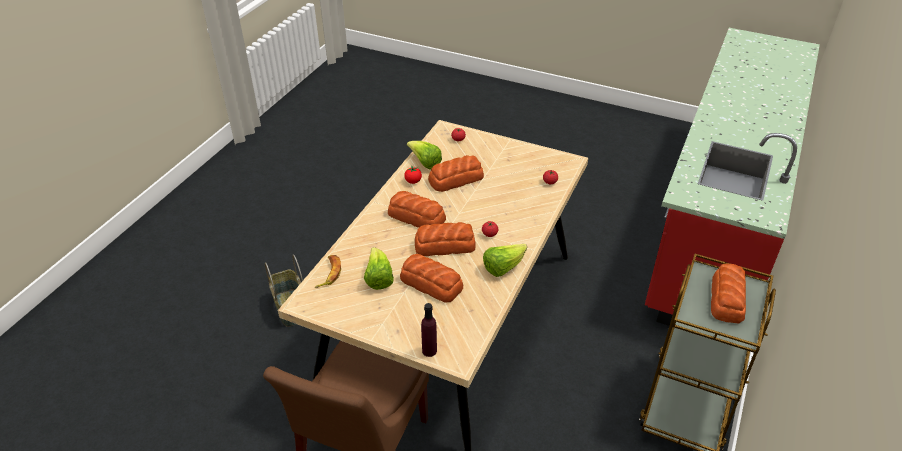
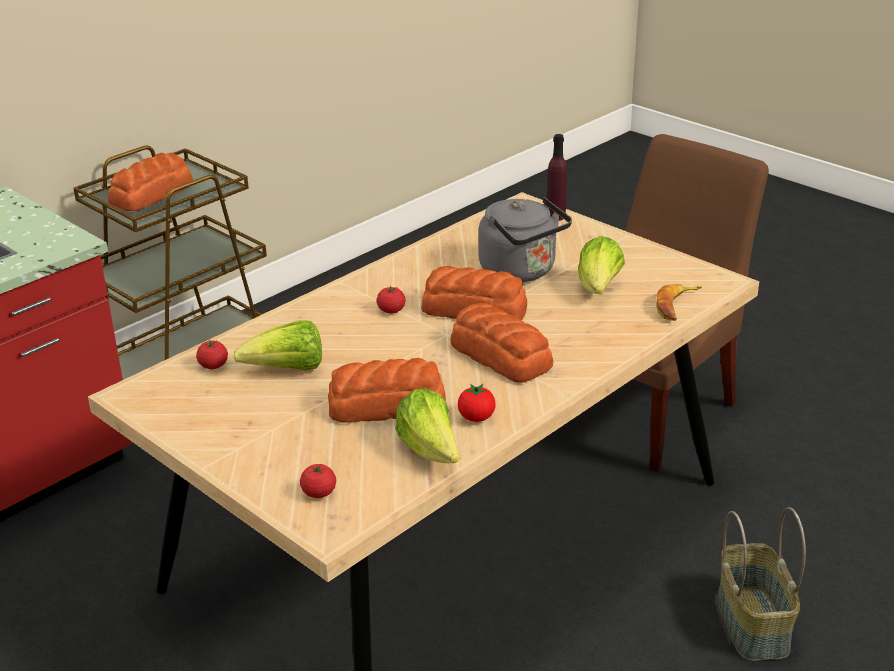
camera: 160 degrees left, 10 degrees down
(431, 283) = (521, 271): bread -> grey kettle
(503, 267) = (403, 270): lettuce -> lettuce (287, 370)

